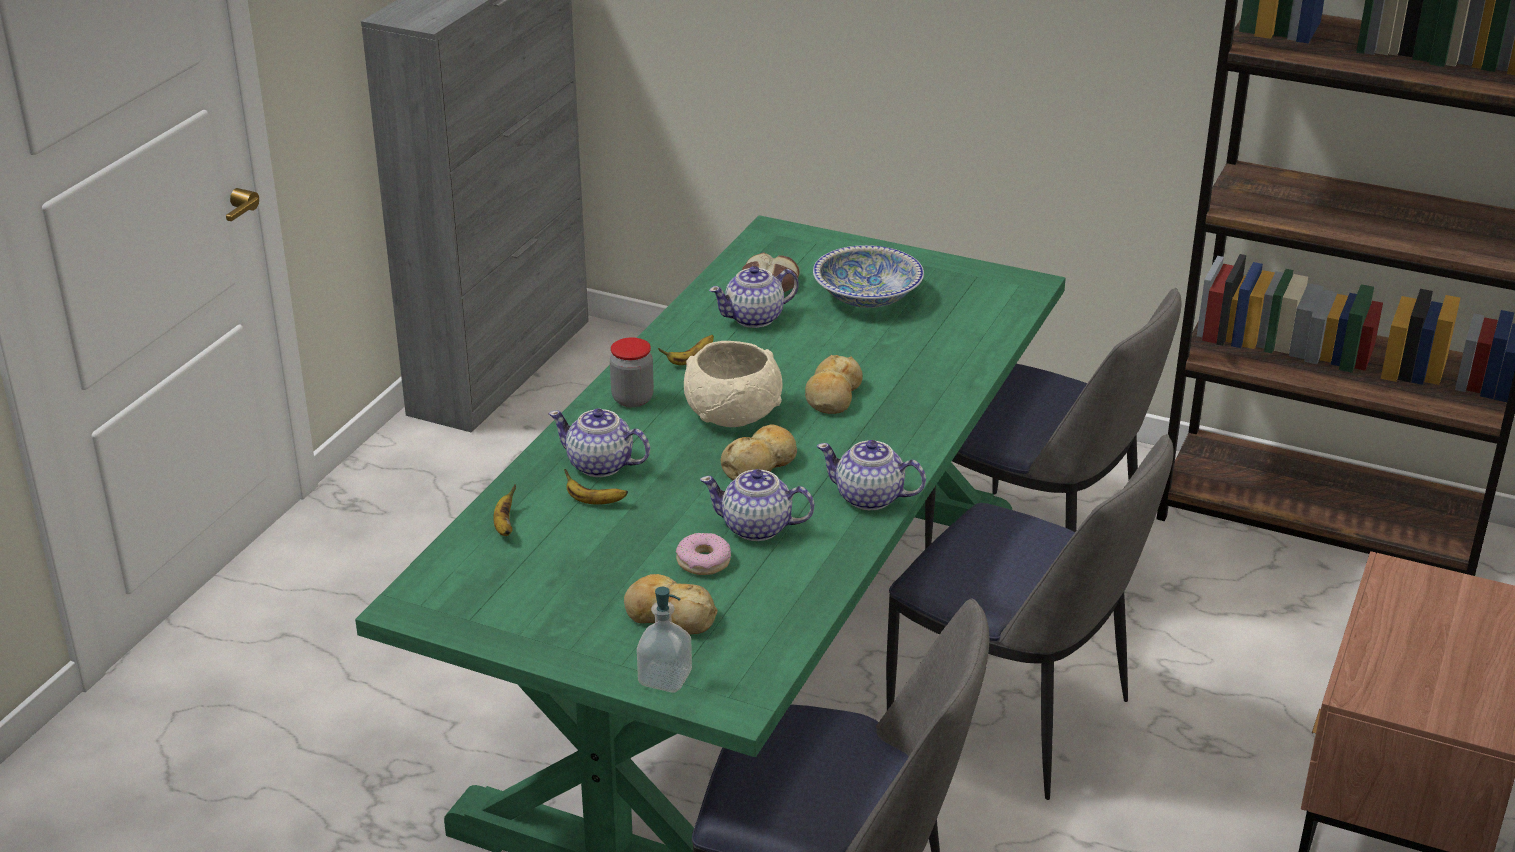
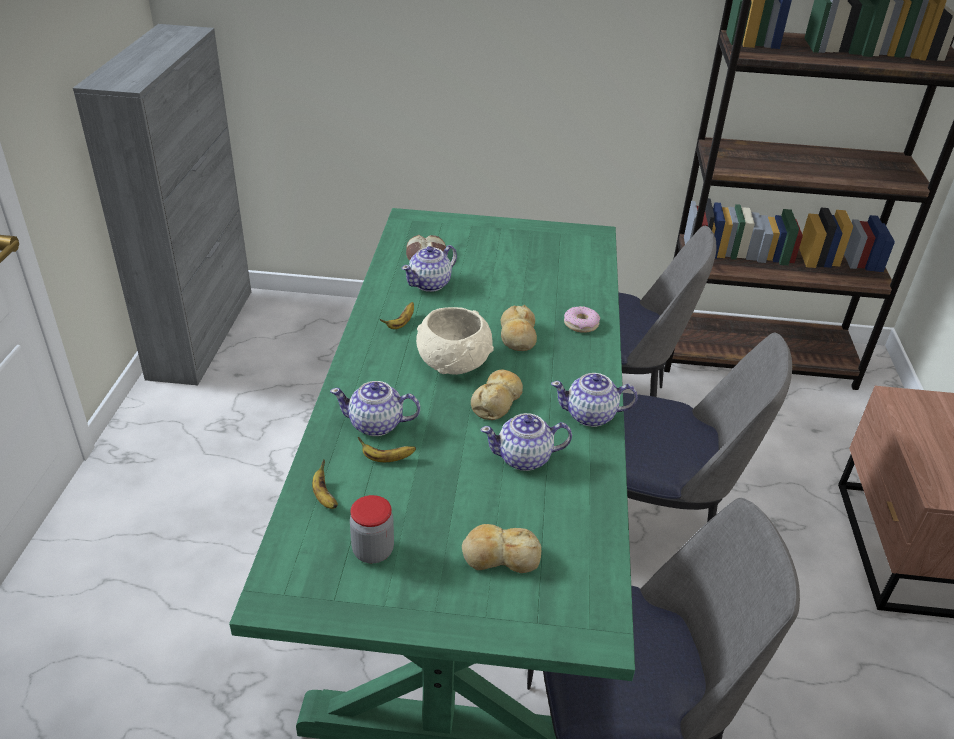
camera: 20 degrees left, 5 degrees up
(632, 399) = (374, 362): jar -> jar (373, 551)
(665, 678) = (529, 622): soap dispenser -> none
(703, 561) = (500, 498): donut -> donut (581, 324)
(867, 297) = (498, 257): bowl -> none

